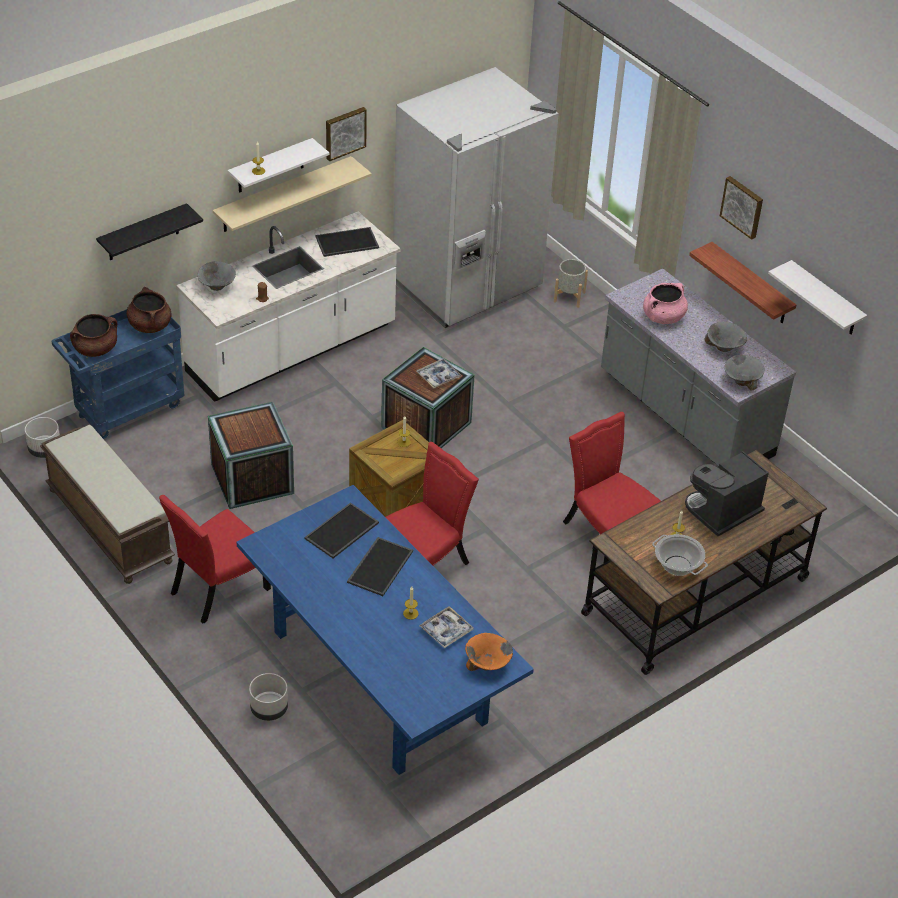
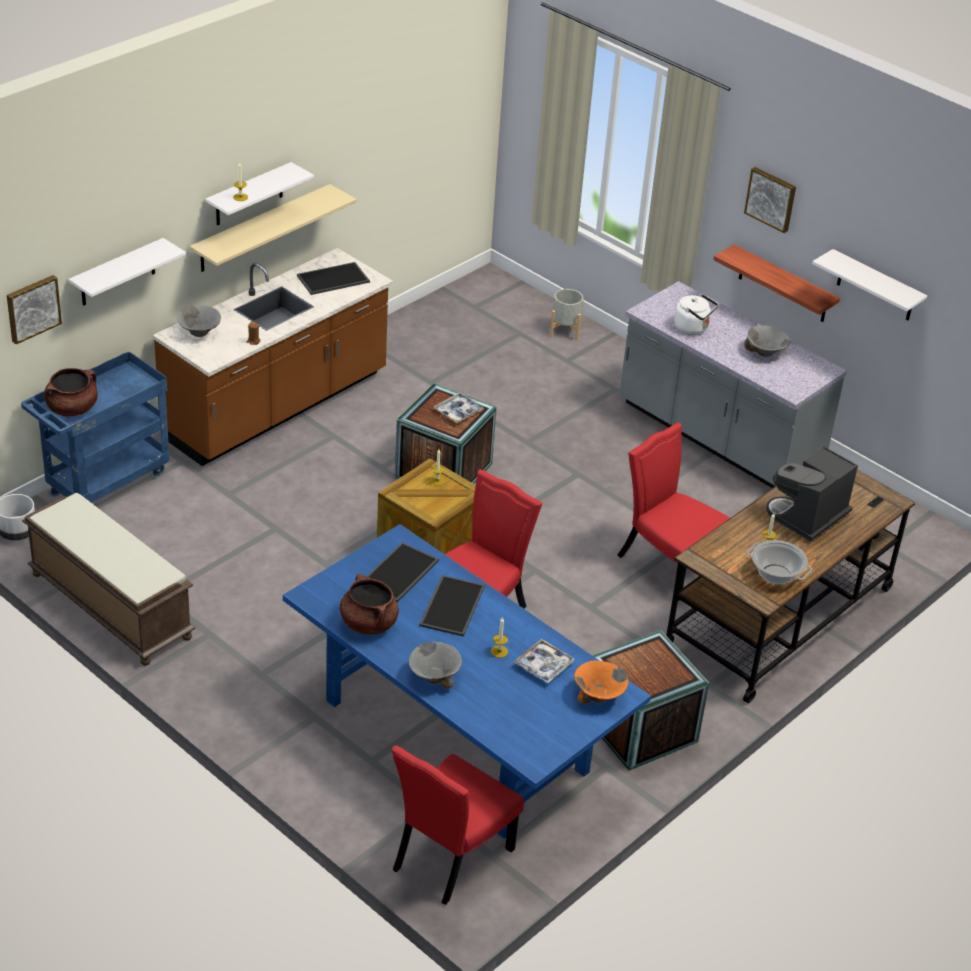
camera: 10 degrees left, 5 degrees down
(143, 233) = (117, 273): black shelf -> white shelf
(149, 325) = (129, 380): brown cooking pot -> brown cooking pot (368, 623)
(220, 588) = (253, 660): red chair -> red chair (452, 856)
(252, 479) = (263, 542): crate -> crate (640, 728)
(268, 709) = (339, 784): grey planter -> none
(292, 351) = (277, 407): white counter -> brown counter
(344, 132) = (323, 156): picture -> picture (32, 308)
(468, 286) = (454, 328): white fridge -> none
(663, 317) = (693, 328): pink cooking pot -> white kettle
(742, 381) = (793, 383): grey bowl -> grey bowl (434, 676)

